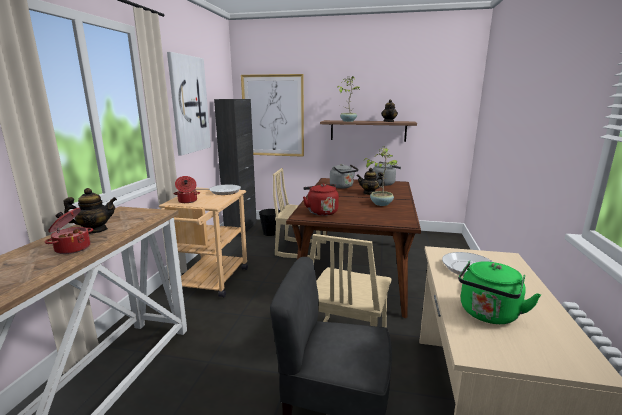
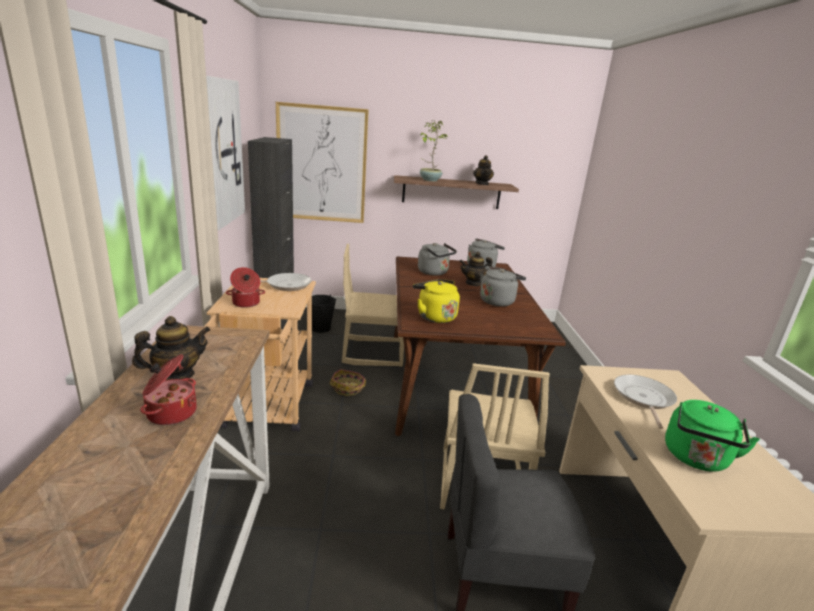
camera: 15 degrees left, 5 degrees up
(272, 272) = (348, 388): none -> basket
(321, 212) = (434, 316): red kettle -> yellow kettle
(381, 204) = (498, 301): potted plant -> grey kettle

